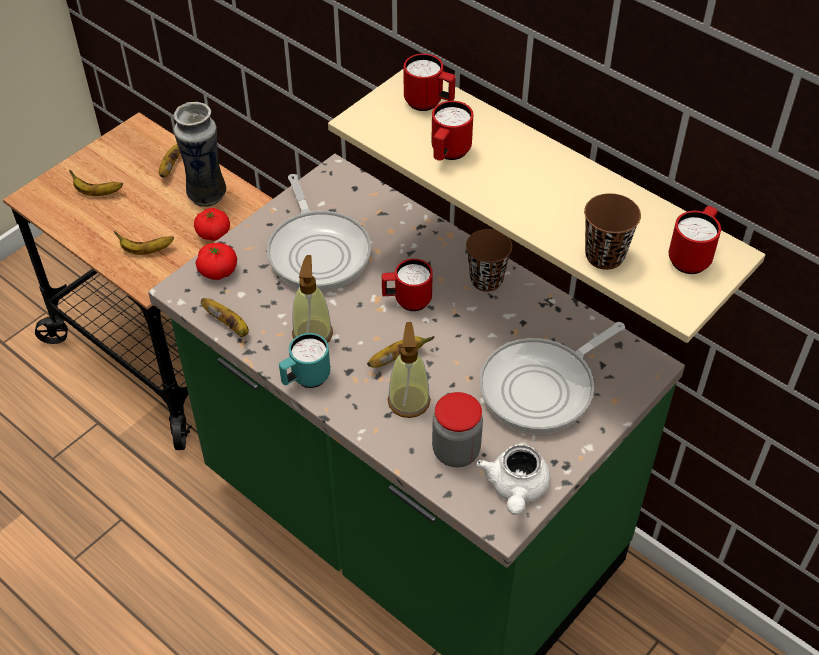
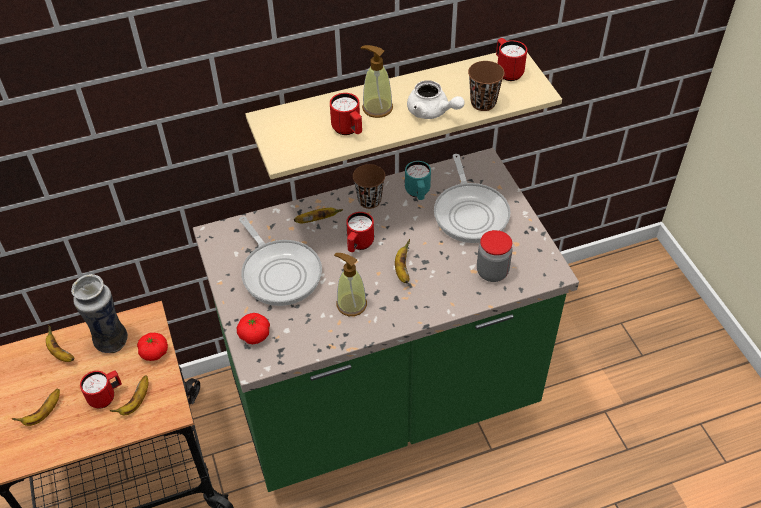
camera: 60 degrees left, 0 degrees up
(229, 325) = (311, 347): banana -> banana (317, 220)
(305, 379) = (388, 323): turquoise mug -> turquoise mug (418, 194)
(318, 251) = (280, 272): frying pan -> frying pan turned 45 degrees clockwise
(409, 401) = (440, 278): soap dispenser -> soap dispenser (377, 108)
(429, 103) = (294, 120): red mug -> red mug (106, 396)
(516, 489) = (535, 257): white teapot -> white teapot (432, 112)

